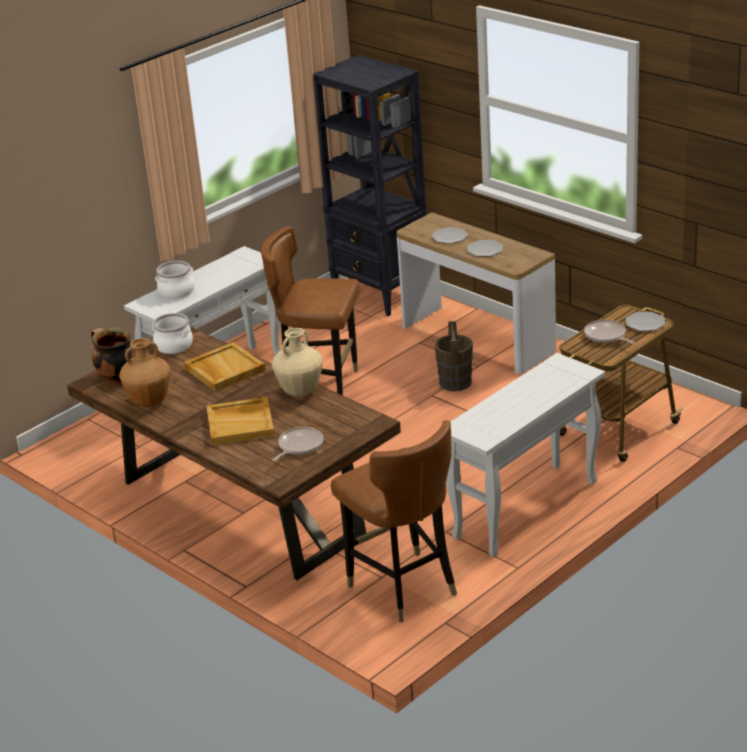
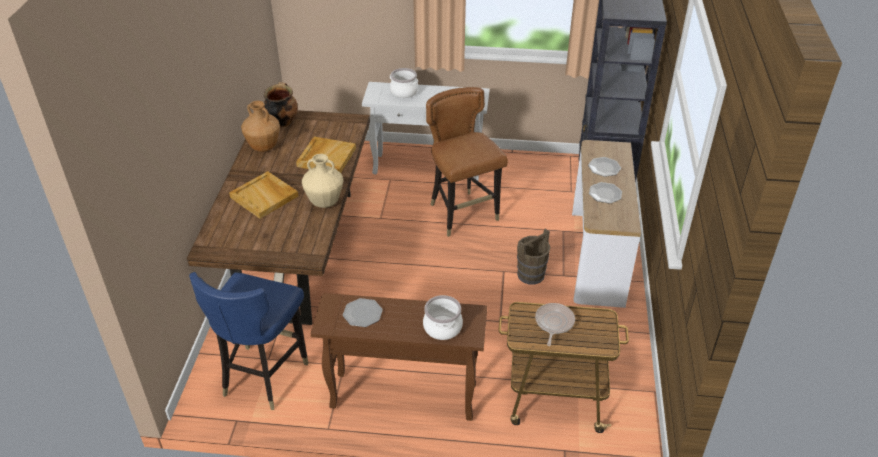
camera: 50 degrees right, 10 degrees up
(173, 346) = (338, 123): cooking pot -> cooking pot (442, 327)
(299, 446) = (255, 236): frying pan -> none
(403, 587) = (263, 376): brown chair -> blue chair
(525, 510) = (402, 396): white console table -> brown console table
(645, 323) = (597, 337): plate -> plate (362, 313)

